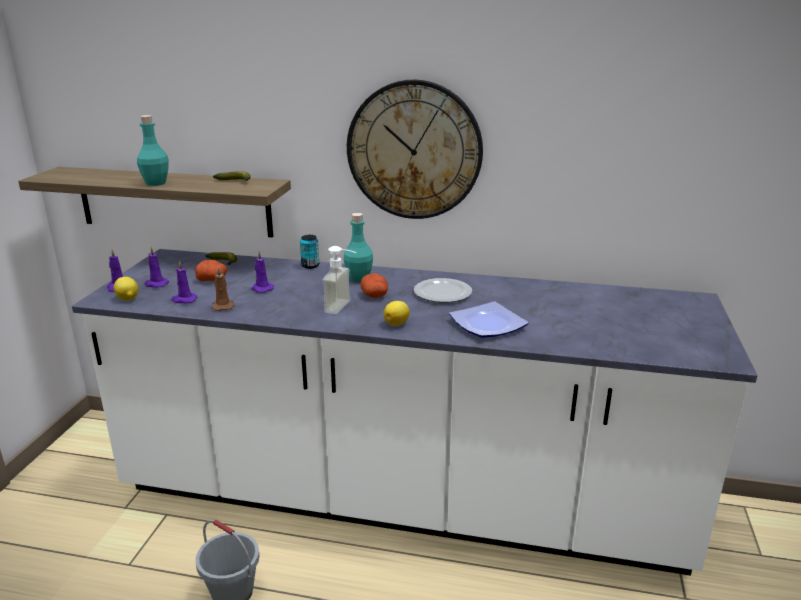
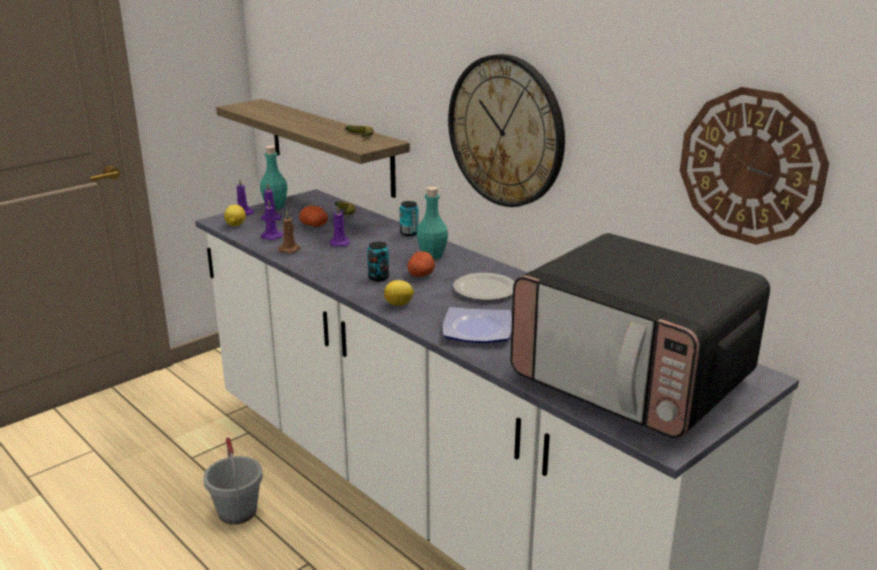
camera: 35 degrees right, 0 degrees up
(156, 183) = (300, 126): turquoise bottle -> turquoise bottle (275, 206)
(344, 308) = (378, 277): soap dispenser -> can
(639, 325) = (633, 379): none -> microwave
(668, 141) = (751, 166): none -> wall clock

